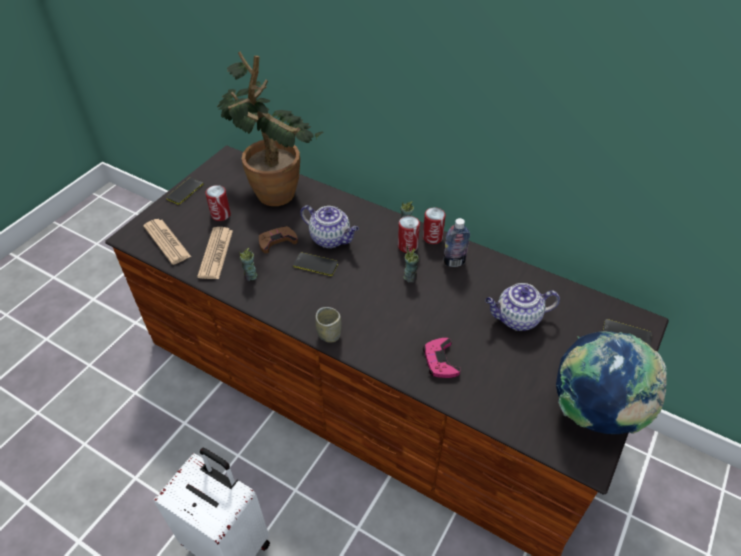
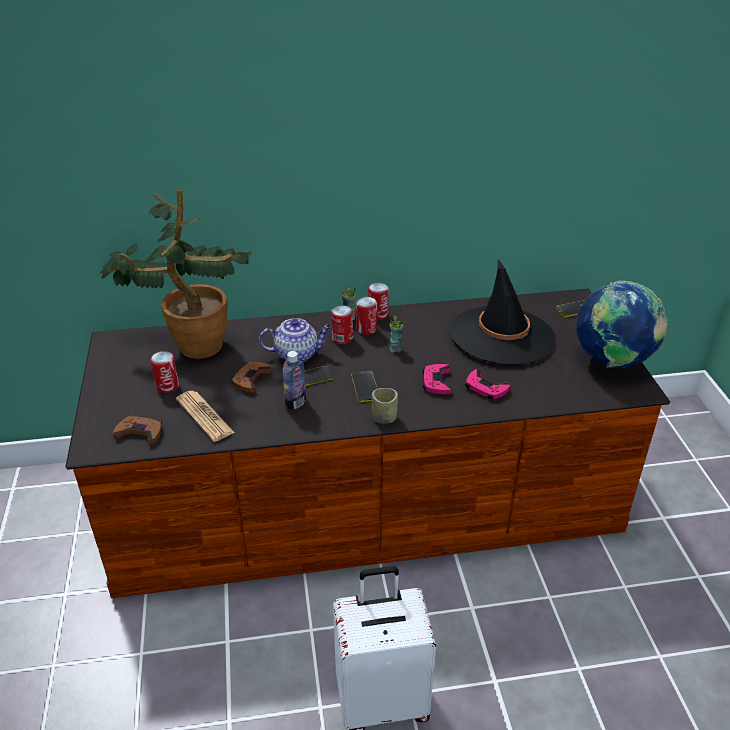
camera: 40 degrees left, 10 degrees down
(167, 242) = (140, 432): newspaper -> brown game controller
(185, 191) = (101, 386): phone -> phone (365, 386)
(250, 276) = (262, 415): cup -> none
(379, 244) = (342, 338): none -> can
(406, 328) = (436, 382): none -> pink game controller
(454, 262) = (415, 322): bottle -> bottle (295, 403)
(516, 319) = (502, 336): teapot -> black hat

